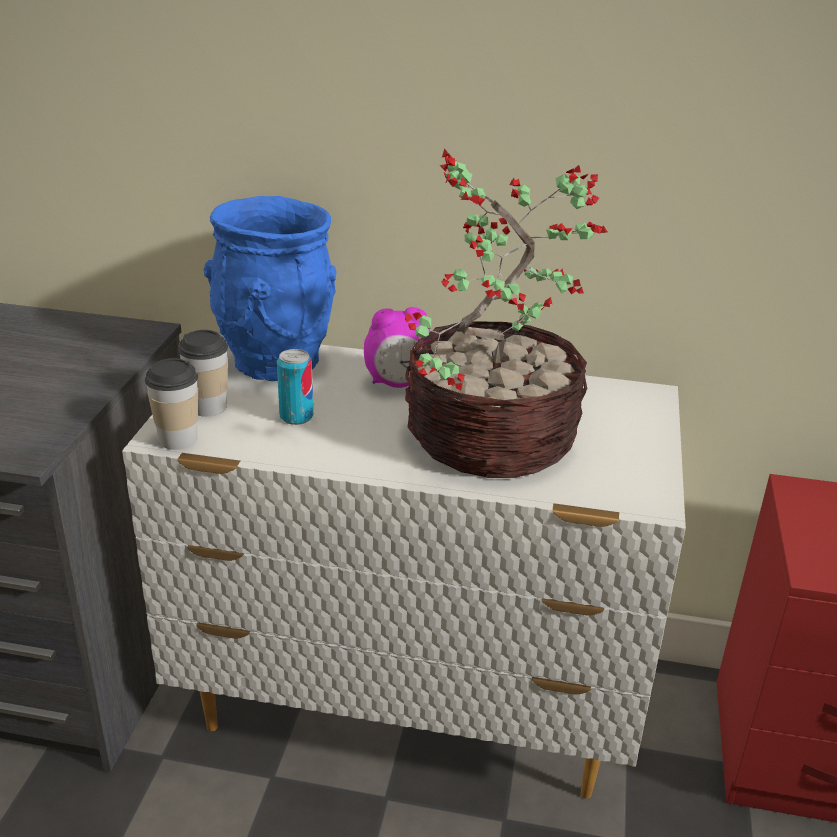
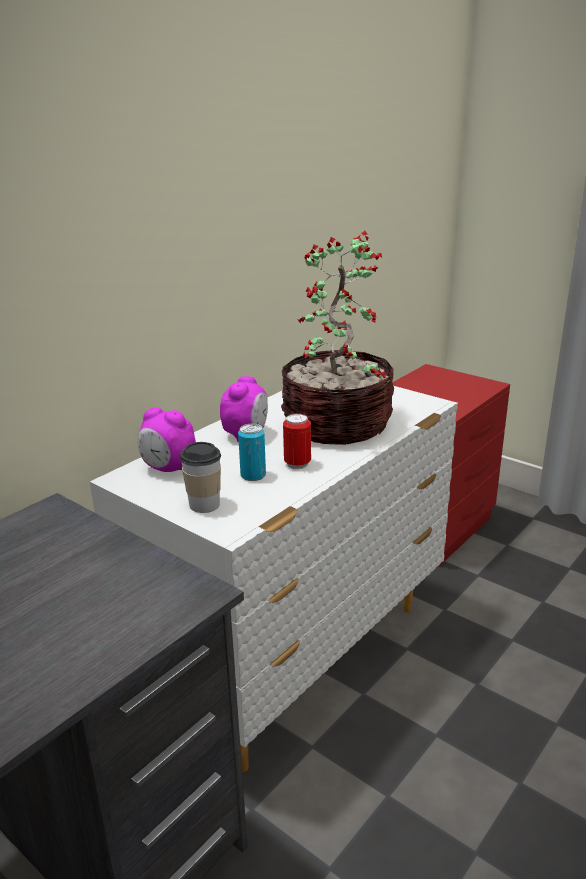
camera: 60 degrees left, 5 degrees down
(178, 439) = (239, 524): cup -> none
(275, 363) = (168, 469): blue vase -> alarm clock
(348, 438) = (297, 464): none -> can

